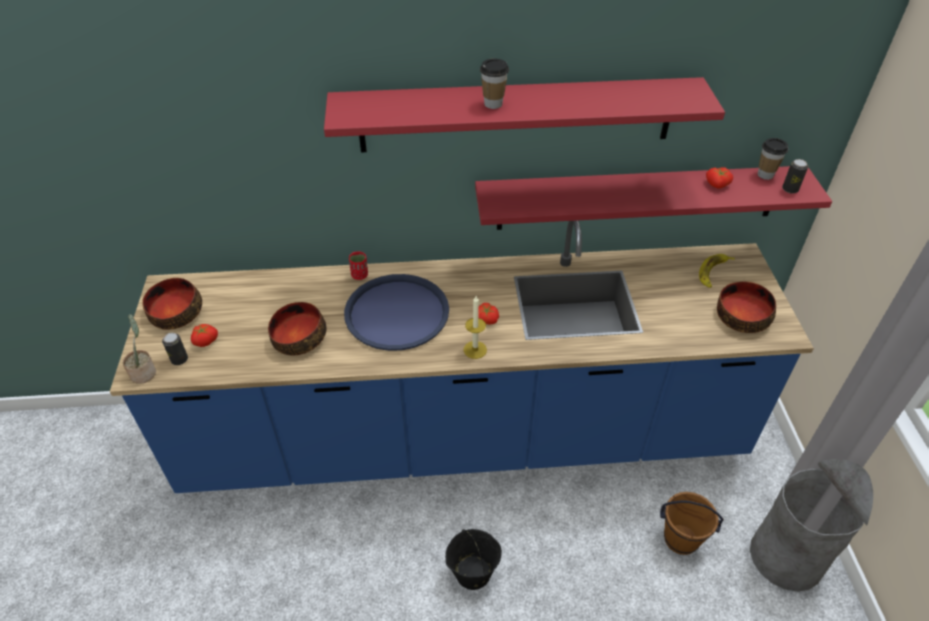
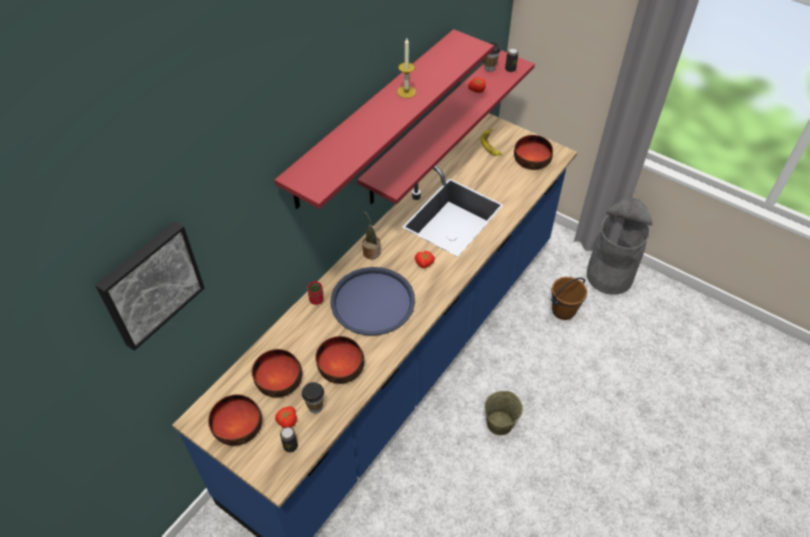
camera: 50 degrees left, 5 degrees up
(131, 100) = (150, 284): none -> picture
(144, 372) = (281, 474): potted plant -> potted plant (371, 251)
(247, 306) = (278, 379): none -> bowl
(472, 573) = (499, 424): black bucket -> beige bucket
(475, 350) = (442, 284): candle -> candle (406, 92)
(493, 104) = (382, 118): cup -> cup (315, 407)

